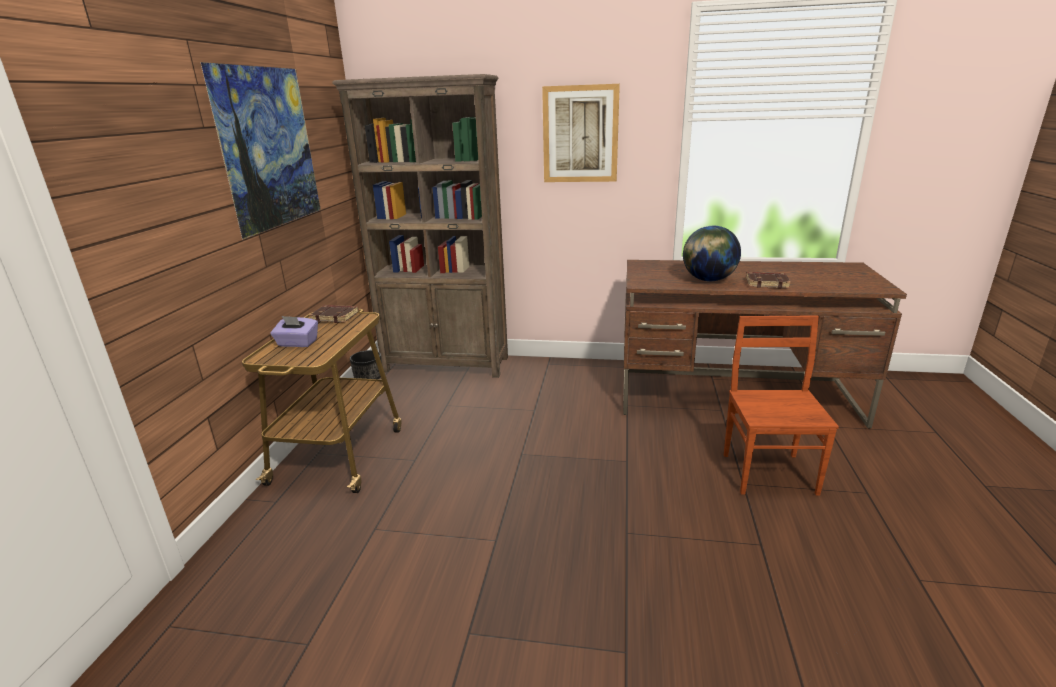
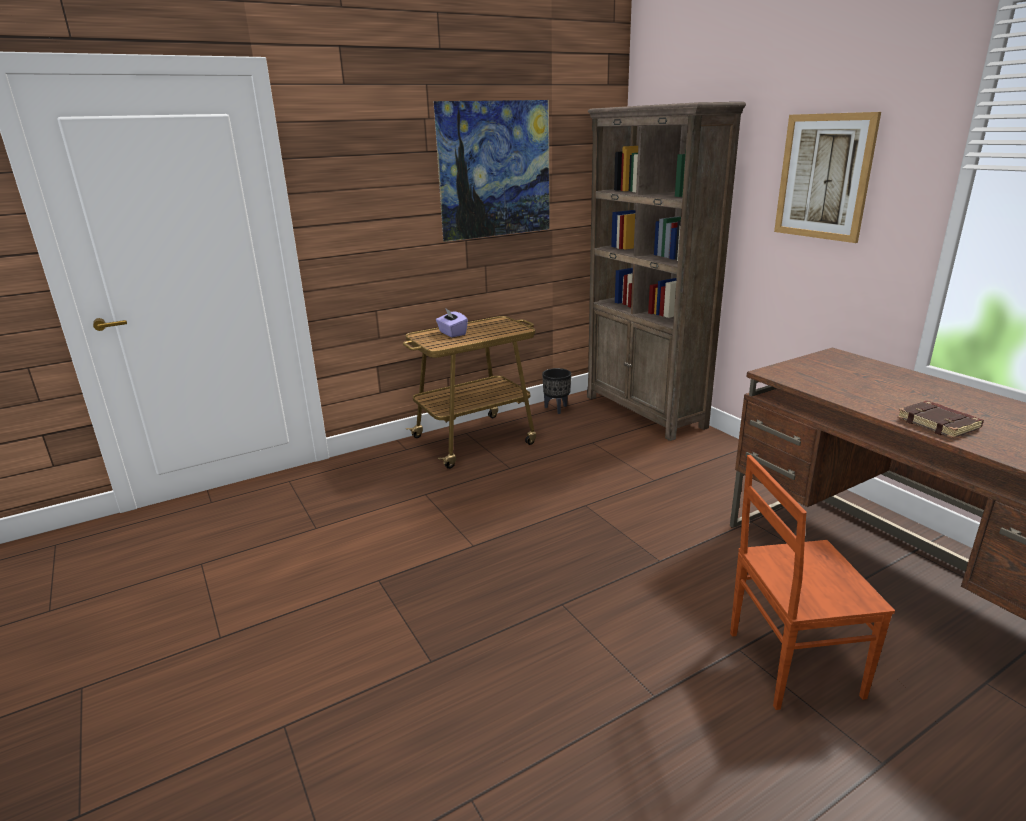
camera: 50 degrees right, 0 degrees up
(335, 317) = (505, 323): brown book -> none
(708, 280) = (866, 395): globe -> none
(769, 473) = (790, 663): brown chair -> brown chair turned 150 degrees counterclockwise

